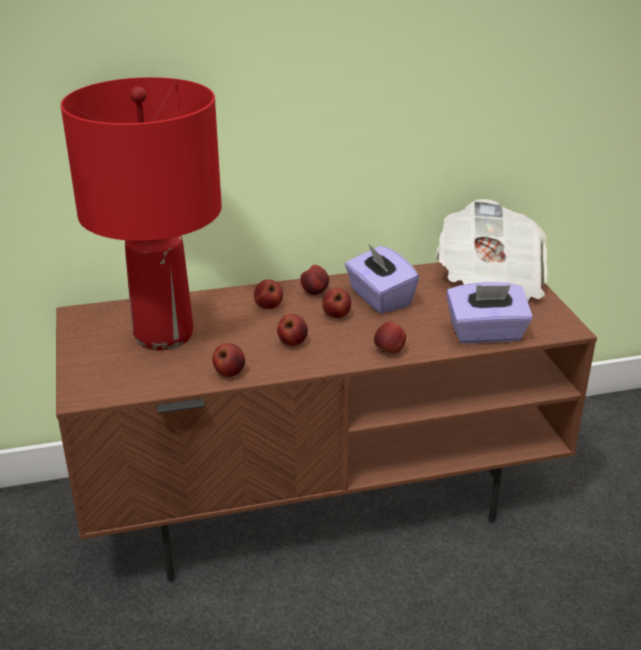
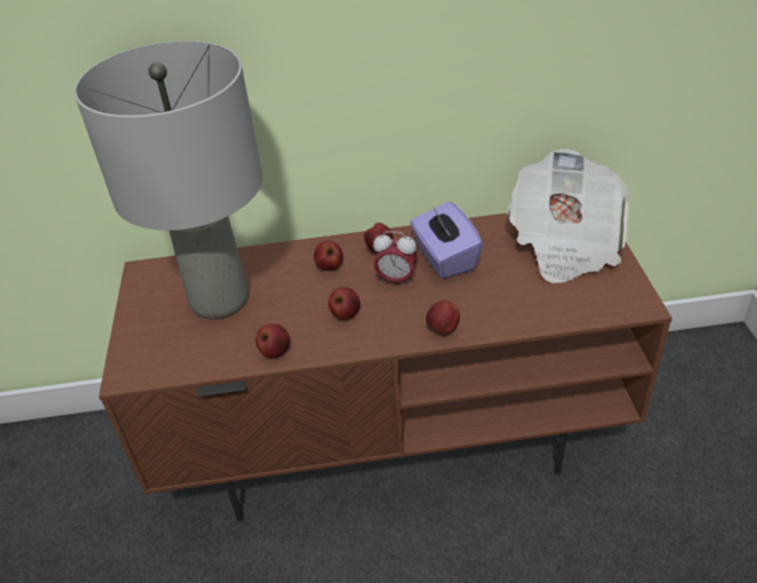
camera: 10 degrees right, 10 degrees up
(162, 335) = (219, 300): red table lamp -> grey table lamp
(336, 315) = (396, 280): apple -> alarm clock
(486, 334) = (550, 309): purple tissue box -> none

